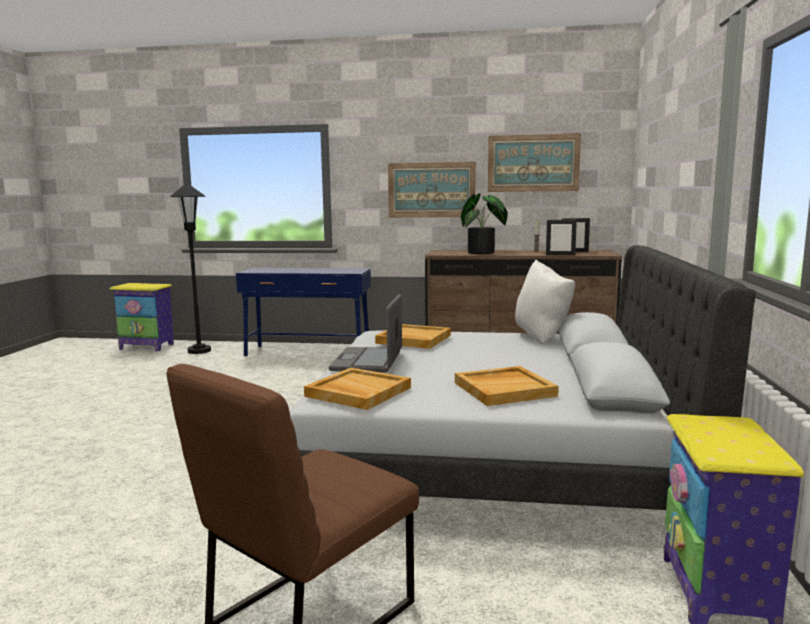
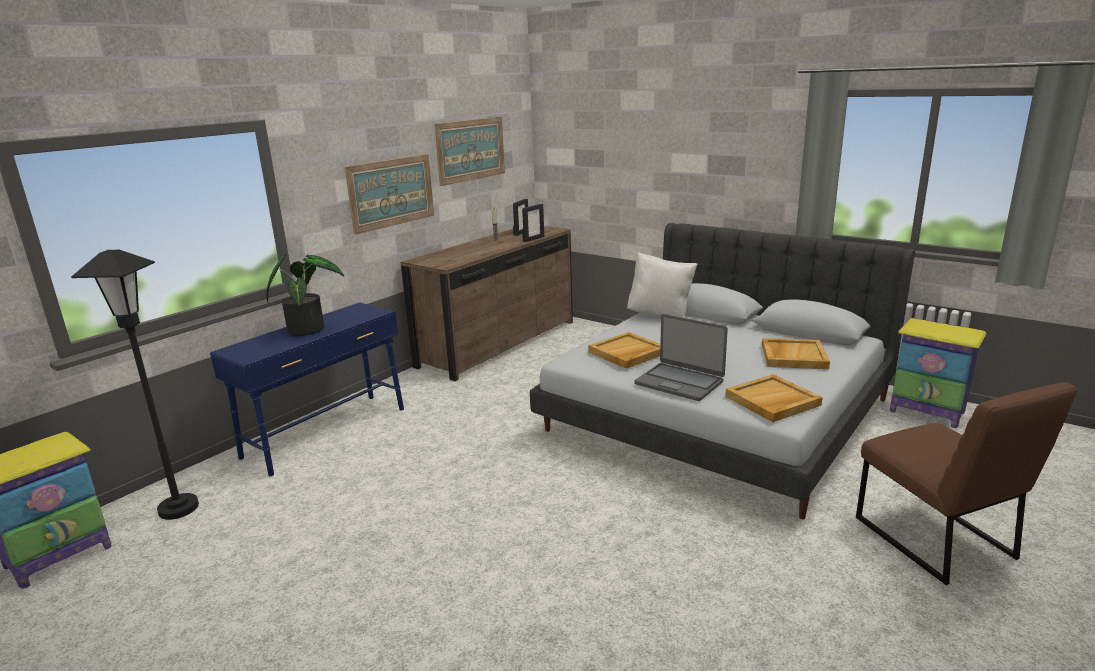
camera: 60 degrees left, 10 degrees up
(484, 253) = (471, 252): potted plant -> potted plant (309, 328)

